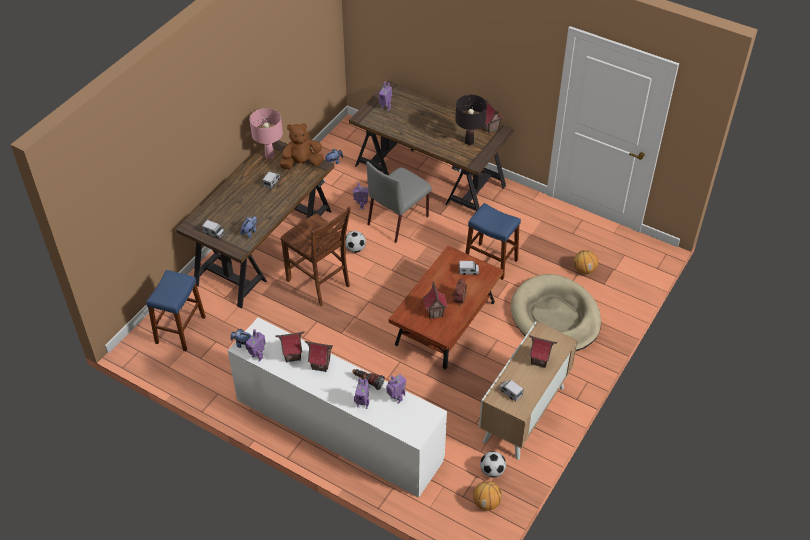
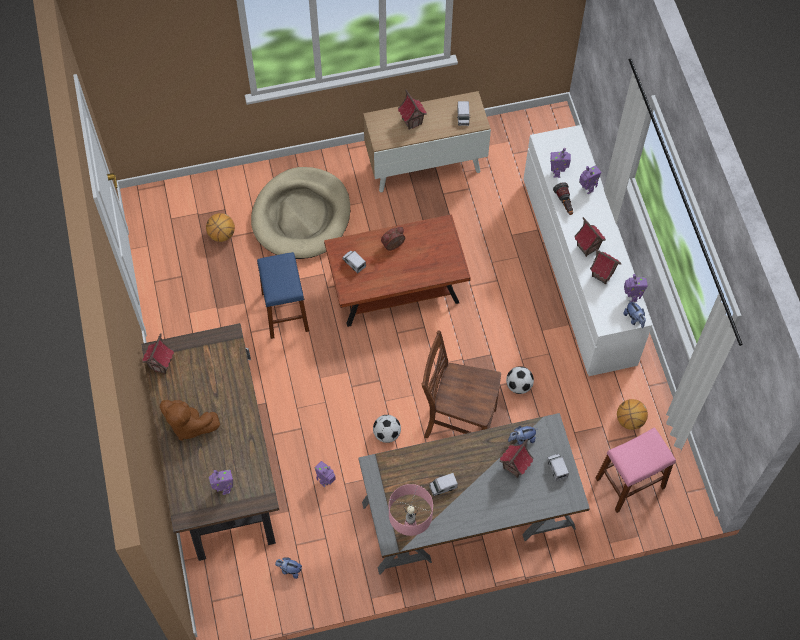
camera: 135 degrees left, 15 degrees up
(180, 330) = (630, 483): blue stool -> pink stool
(264, 246) = (468, 516): brown desk -> grey desk
(301, 163) = (389, 486): brown plush toy -> brown plush toy (189, 425)
(319, 283) = (458, 423): brown chair -> brown chair turned 75 degrees counterclockwise
(398, 219) = (310, 432): grey chair -> none
(435, 312) = (426, 250): toy house -> toy house (514, 466)
(469, 142) = (202, 365): black table lamp -> none
(486, 502) = (526, 131): basketball -> basketball (629, 420)
(492, 471) = (498, 147): football -> football (519, 386)

